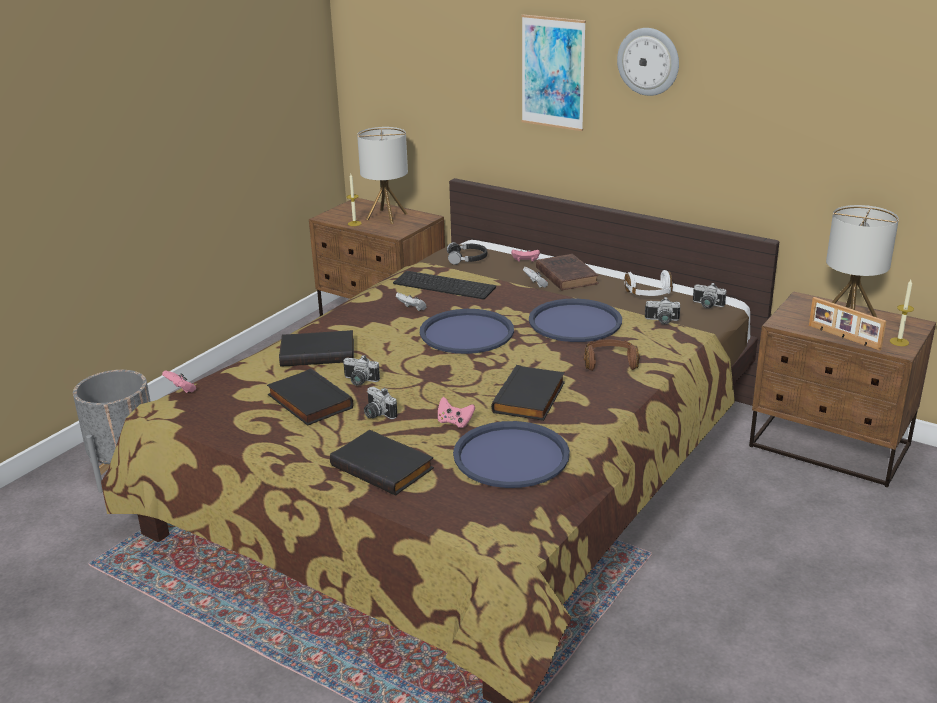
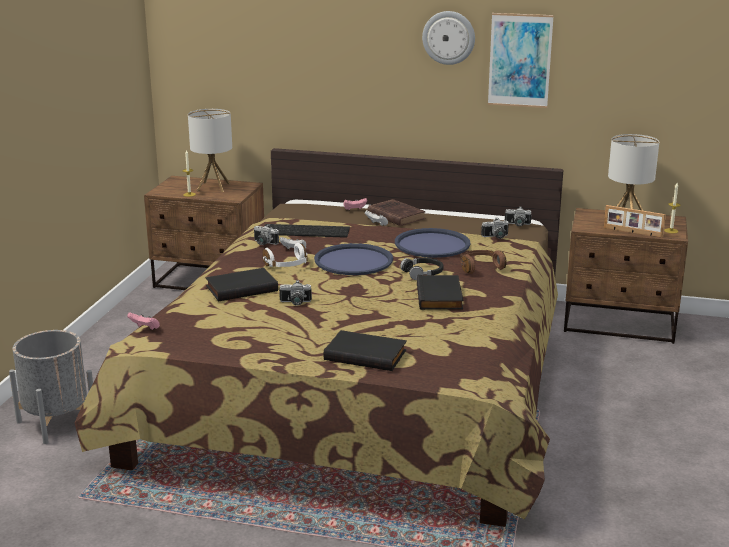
camera: 20 degrees left, 5 degrees down
(308, 402) = (265, 322): black book -> none
(376, 414) = (329, 322): camera -> camera (263, 243)
(455, 422) = (396, 319): pink game controller -> none
(467, 258) = (305, 212): black headphones -> black headphones (423, 273)
(511, 456) = (457, 334): blue tray -> none
(553, 72) = (364, 52): picture -> picture (520, 60)
(649, 294) = (469, 221): white headphones -> white headphones (287, 265)

